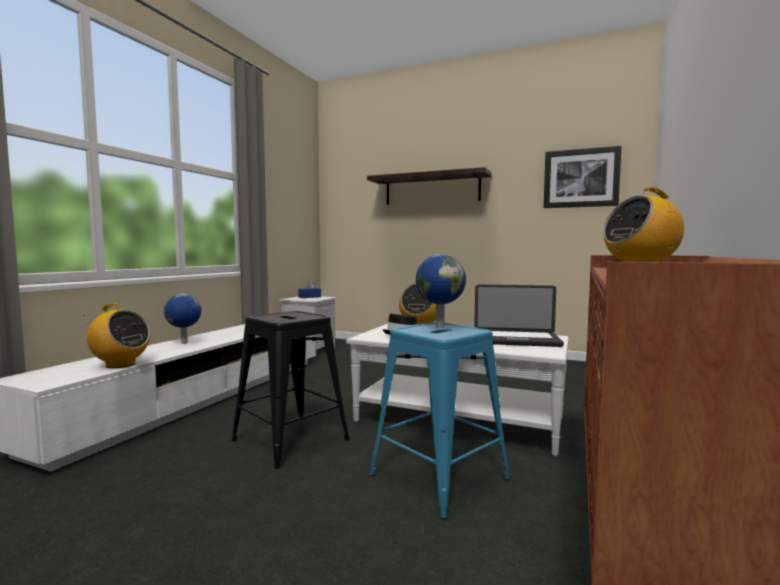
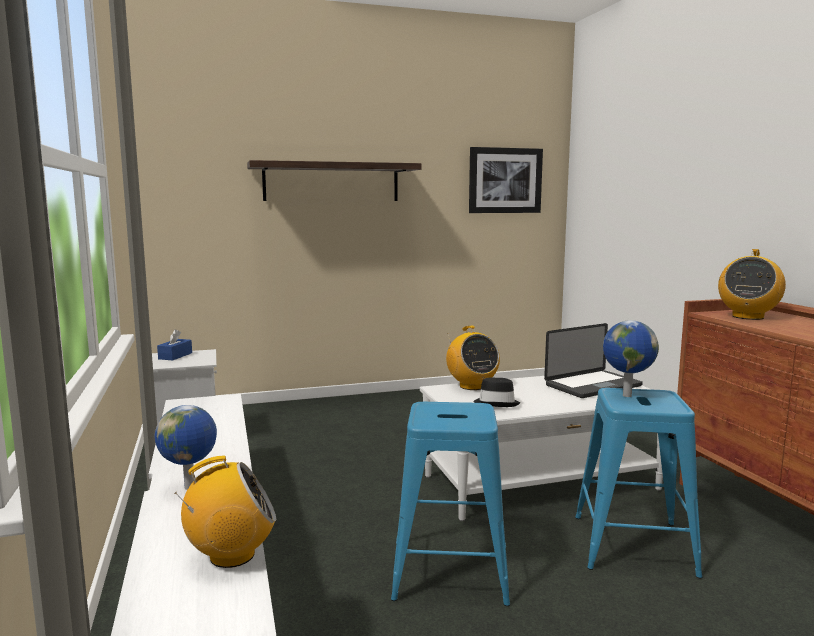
camera: 40 degrees left, 5 degrees up
(291, 440) = (451, 569): black stool -> blue stool

